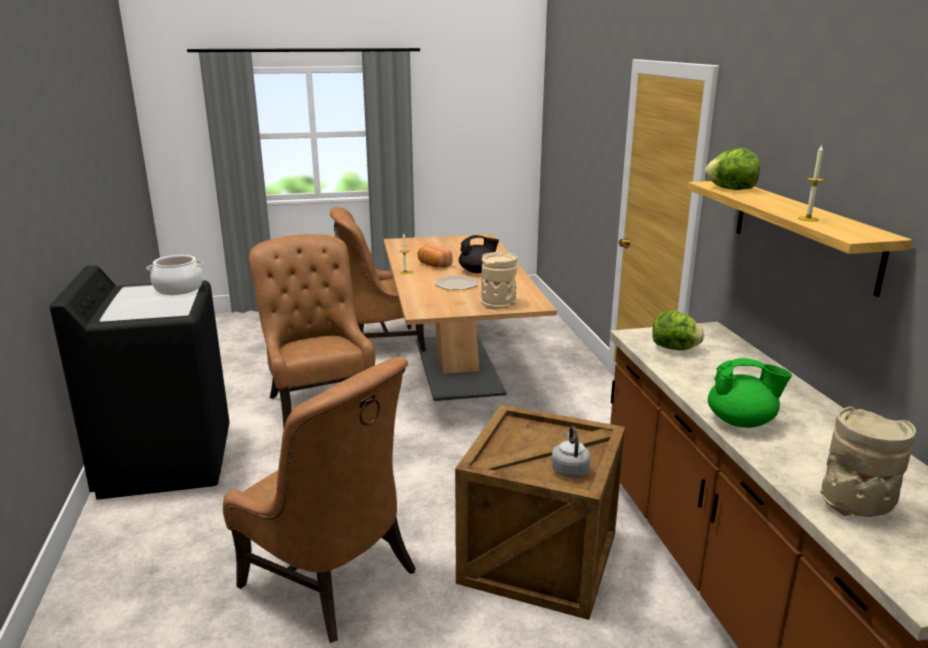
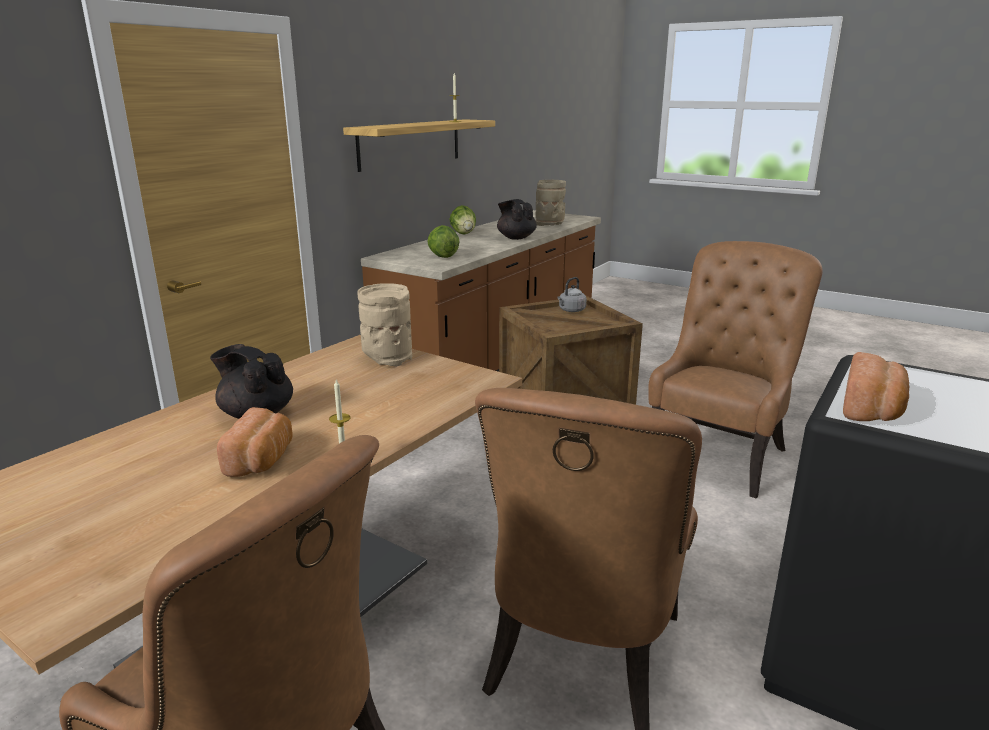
camera: 135 degrees left, 0 degrees up
(179, 289) = (872, 410): cooking pot -> bread
(332, 578) = (719, 456): brown chair -> brown chair turned 45 degrees clockwise
(456, 284) = (347, 403): plate -> none
(731, 189) = (391, 126): lettuce -> lettuce (463, 234)
(741, 422) = (516, 238): green teapot -> black teapot

